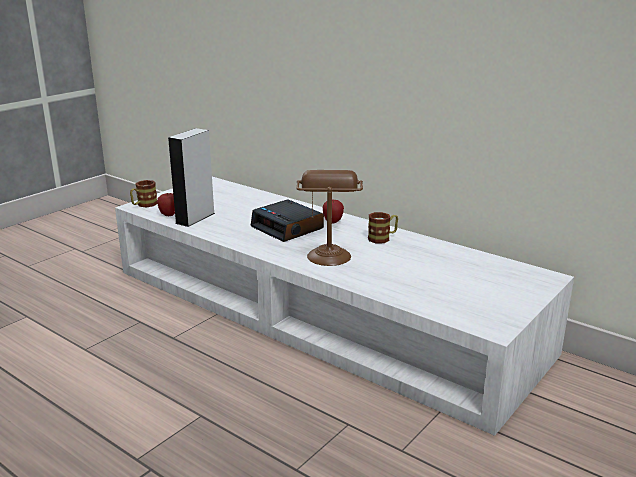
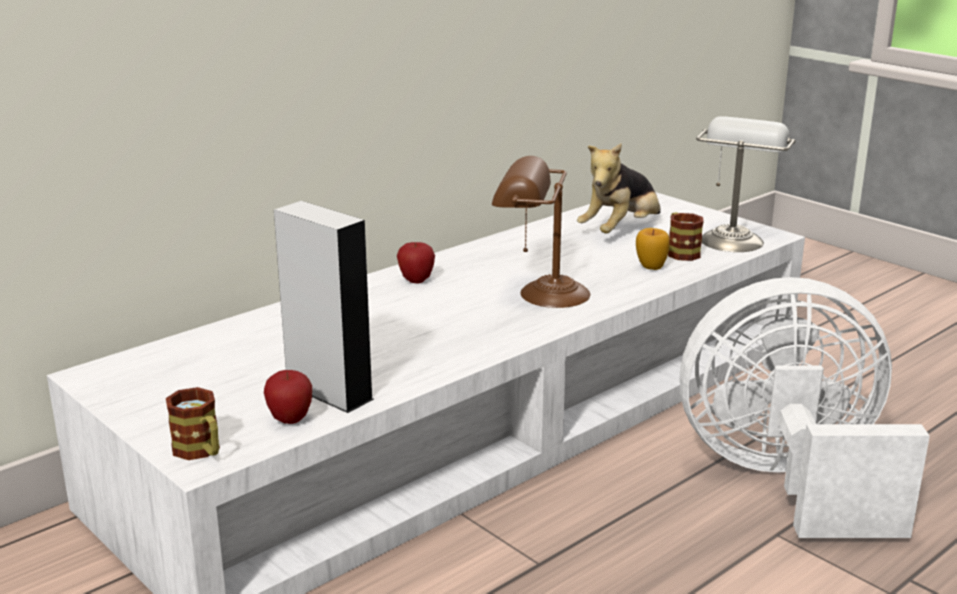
camera: 80 degrees left, 0 degrees up
(265, 422) = (787, 481): none -> white fan
(288, 228) = (426, 313): alarm clock -> none
(383, 238) = (498, 256): mug -> mug (680, 251)
(390, 282) = (650, 267): none -> apple
(458, 271) = (621, 231): none -> plush toy
(479, 313) = (733, 236): none -> white table lamp

